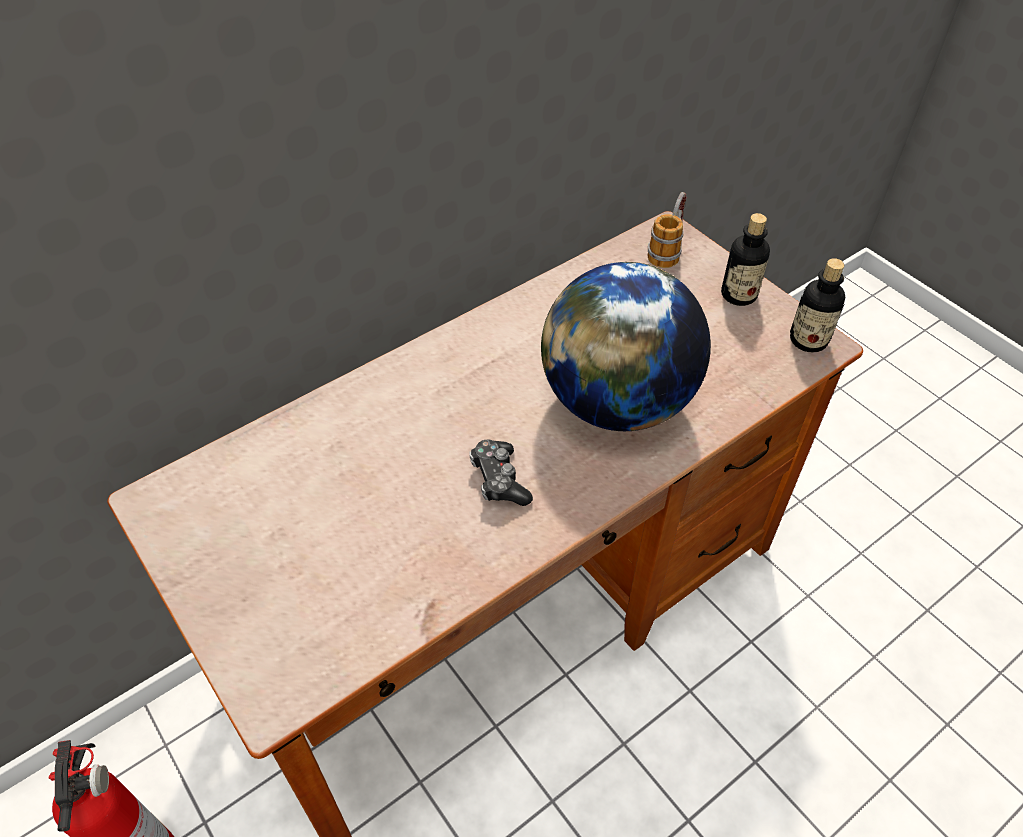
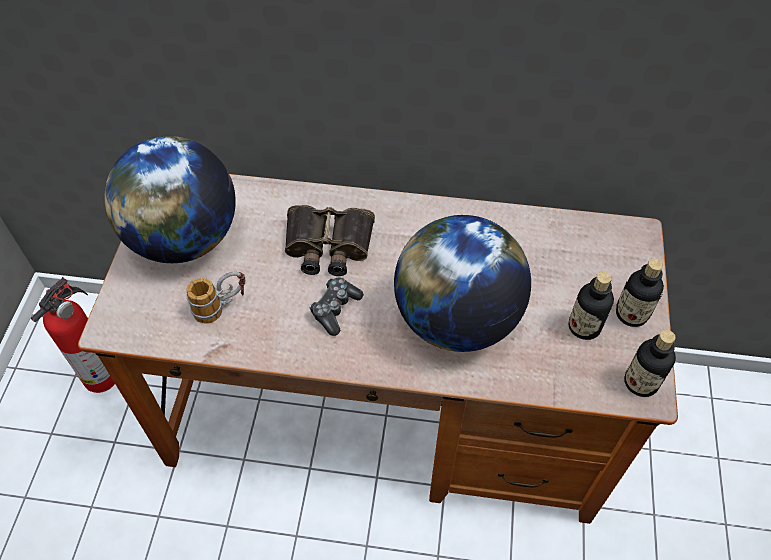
camera: 45 degrees right, 5 degrees up
(248, 540) = (184, 239): none -> globe
(418, 430) = (327, 246): none -> binoculars
(667, 249) = (621, 246): mug -> mug (221, 307)
(719, 330) = (584, 327): none -> bottle

